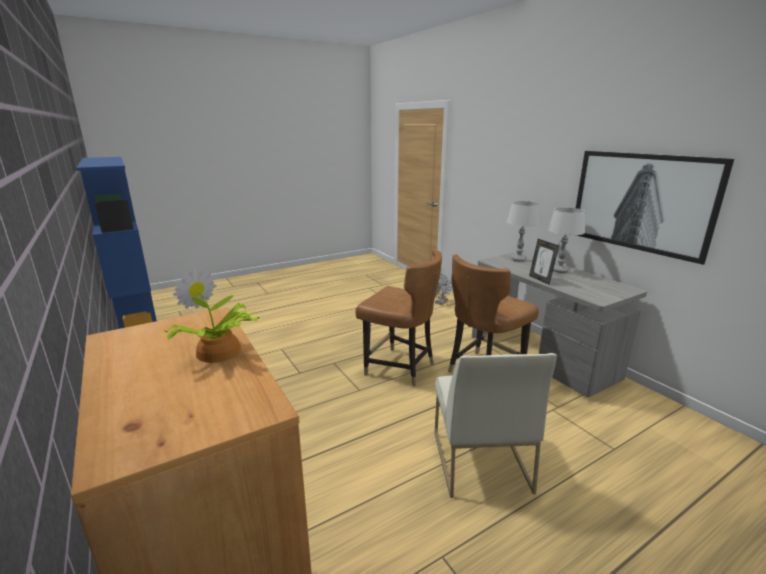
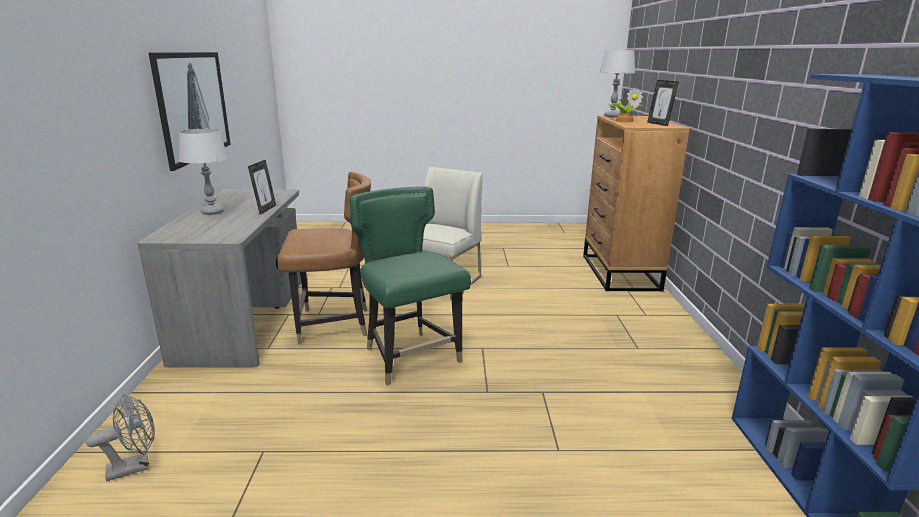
camera: 150 degrees left, 0 degrees up
(140, 346) = (659, 124): none -> picture frame
(400, 367) = (410, 357): brown chair -> green chair
(518, 260) = (194, 231): grey table lamp -> grey table lamp (612, 116)

